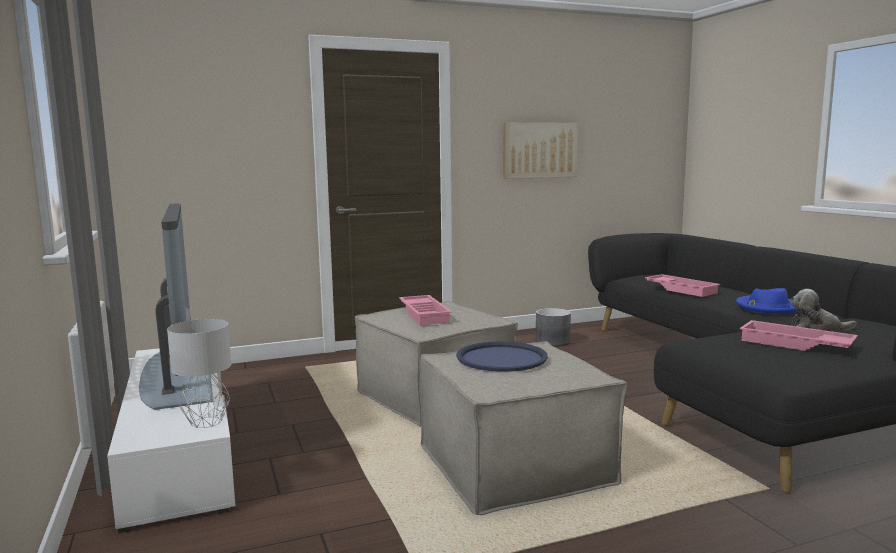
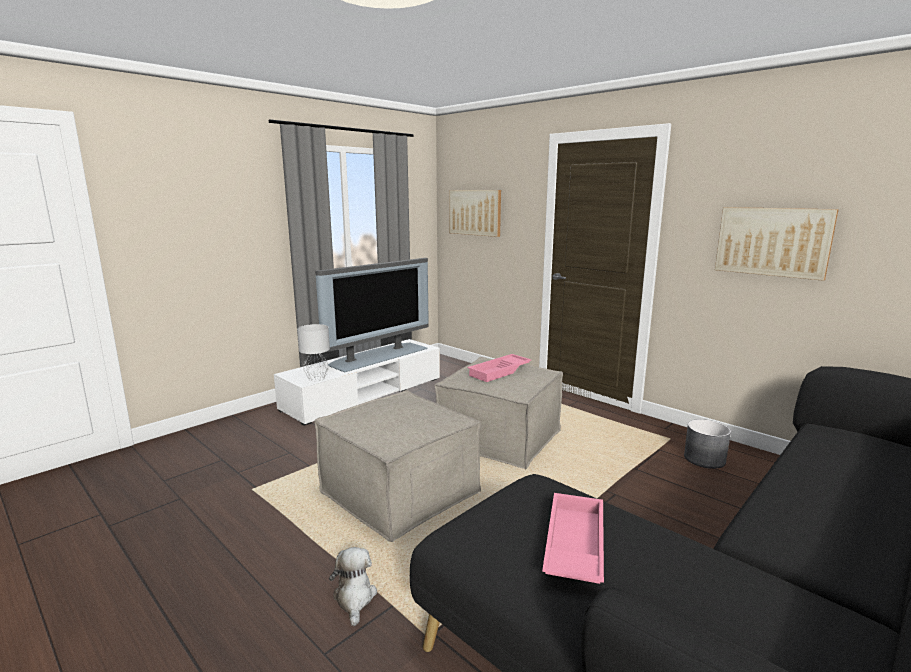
camera: 65 degrees right, 5 degrees up
(184, 135) = (475, 212): none -> picture
(501, 358) = (406, 411): blue tray -> none
(682, 289) = (807, 464): pink tray -> none
(767, 307) = (799, 533): blue hat -> none
(816, 328) = (699, 570): plush toy -> plush toy (354, 598)

